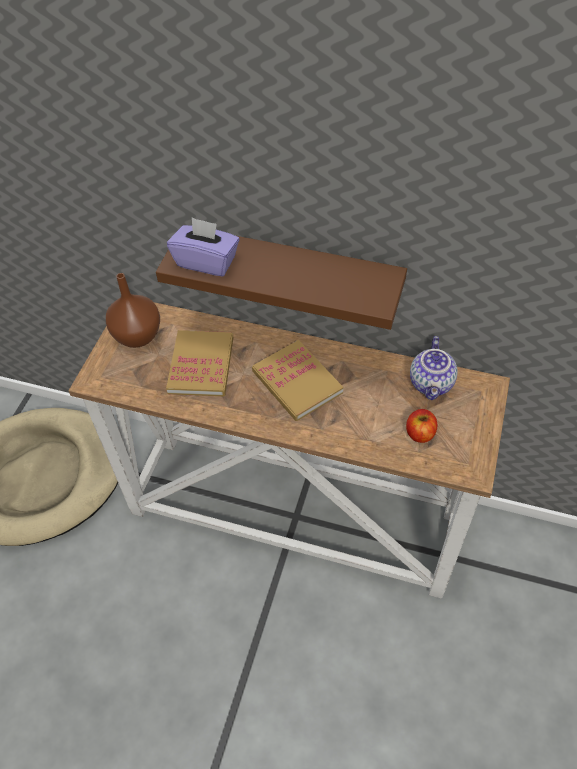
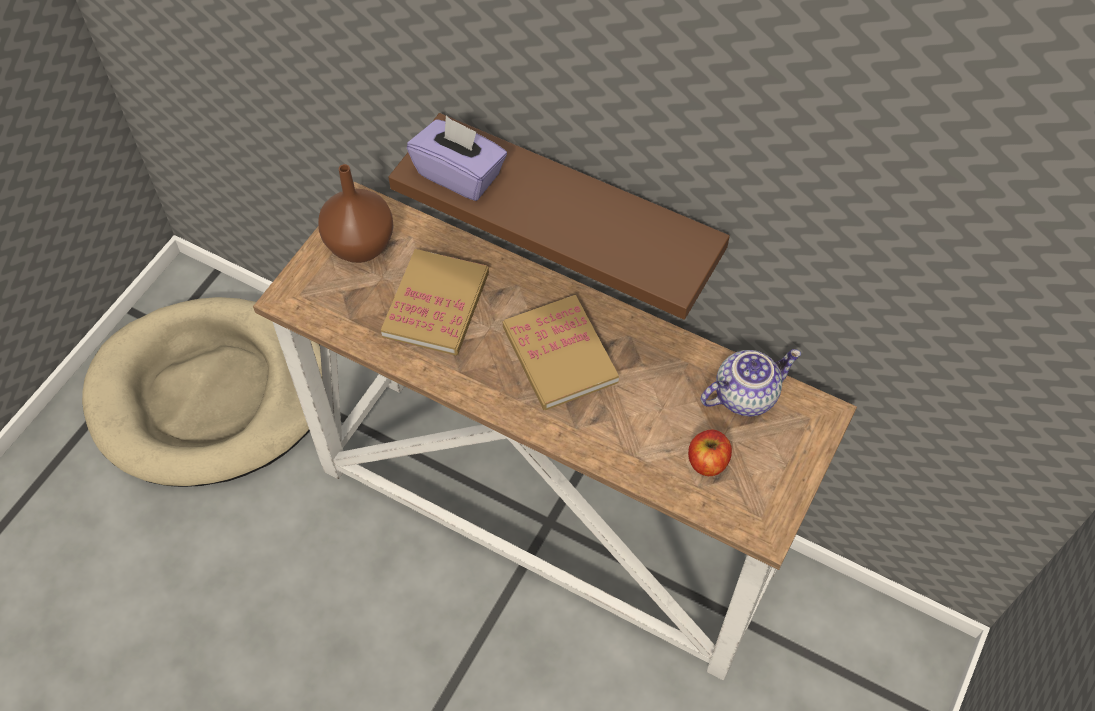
camera: 10 degrees right, 5 degrees up
(432, 384) = (745, 394): teapot -> teapot turned 135 degrees counterclockwise

